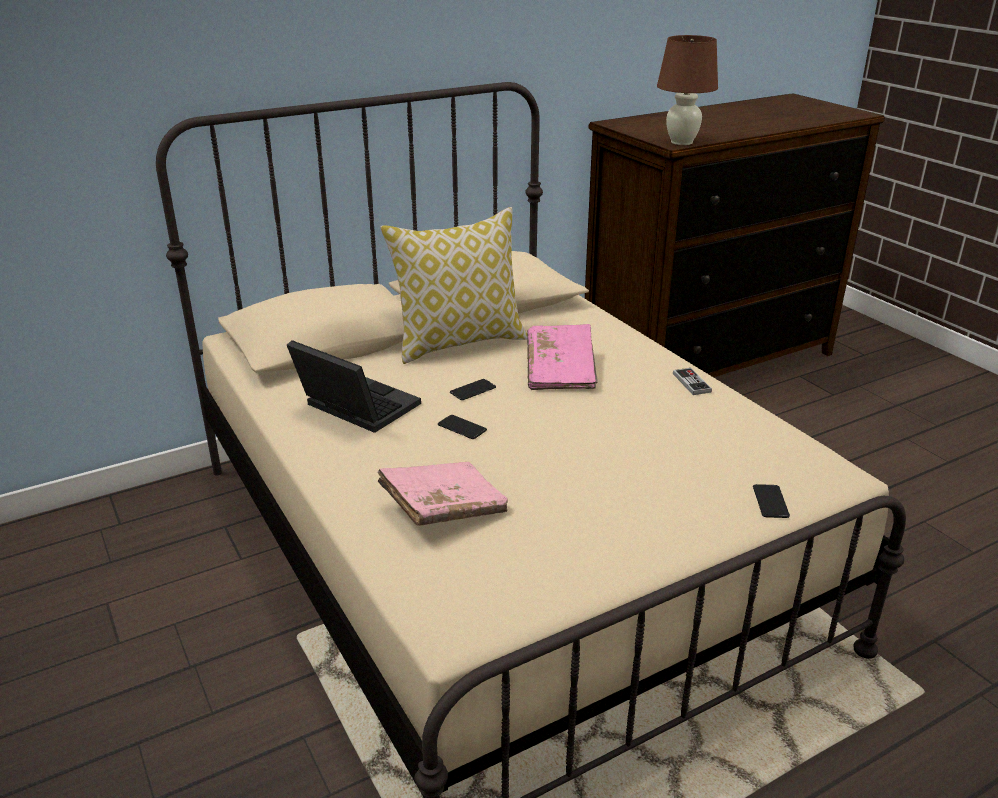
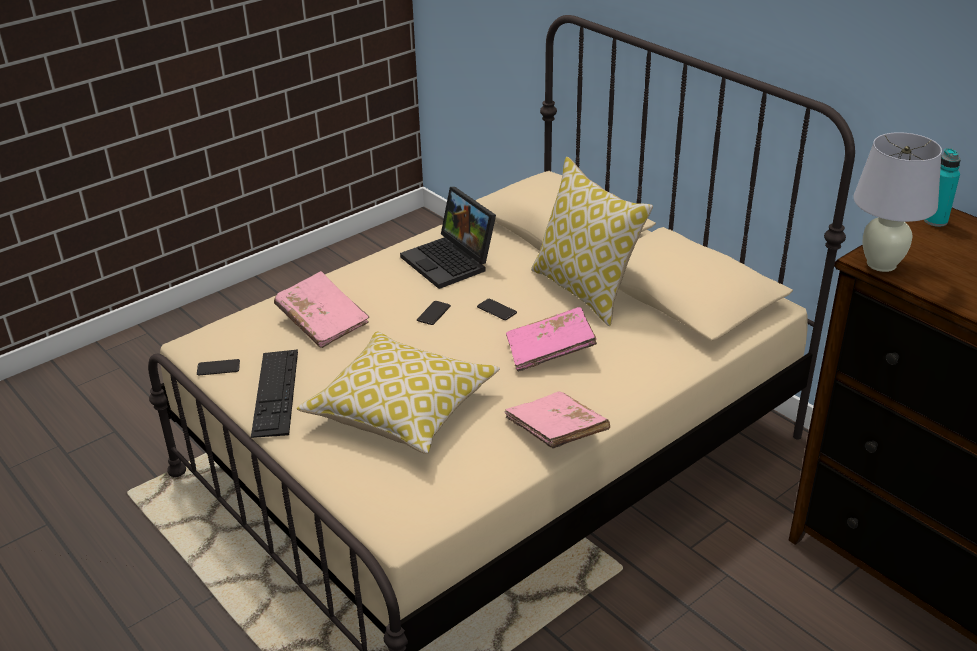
camera: 80 degrees right, 5 degrees up
(354, 407) = (451, 262): laptop -> laptop turned 120 degrees clockwise
(601, 550) = (275, 392): none -> keyboard
(621, 125) = (935, 221): none -> turquoise bottle
(646, 461) = (402, 410): none -> pillow
(681, 142) = (880, 264): brown table lamp -> white table lamp
(691, 383) = (556, 432): game controller -> pink book
(770, 502) = (350, 481): phone -> phone (218, 368)

